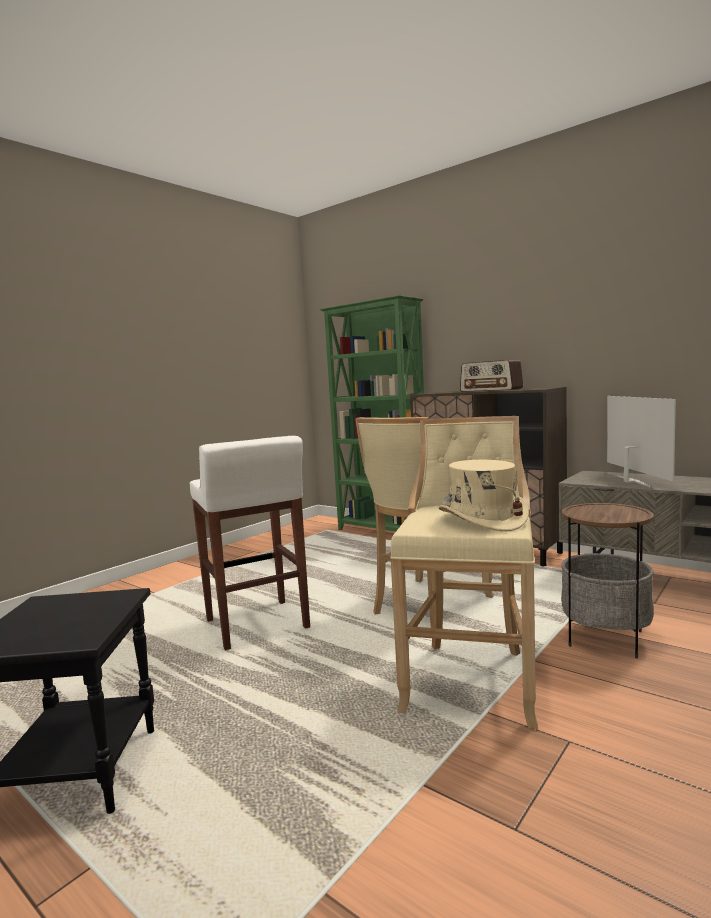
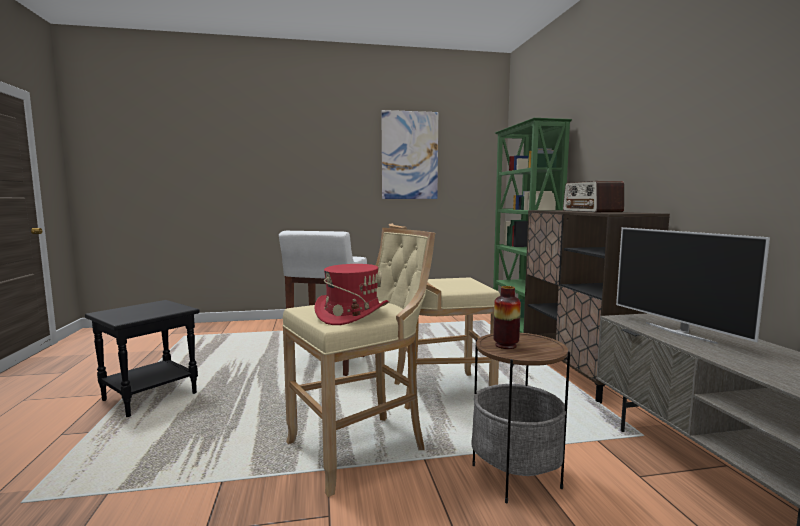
camera: 40 degrees right, 0 degrees up
(210, 335) = (410, 155): none -> picture
(482, 520) = (352, 314): beige hat -> red hat
(600, 515) = (506, 345): none -> vase
(631, 481) = (679, 332): television -> television turned 120 degrees clockwise

